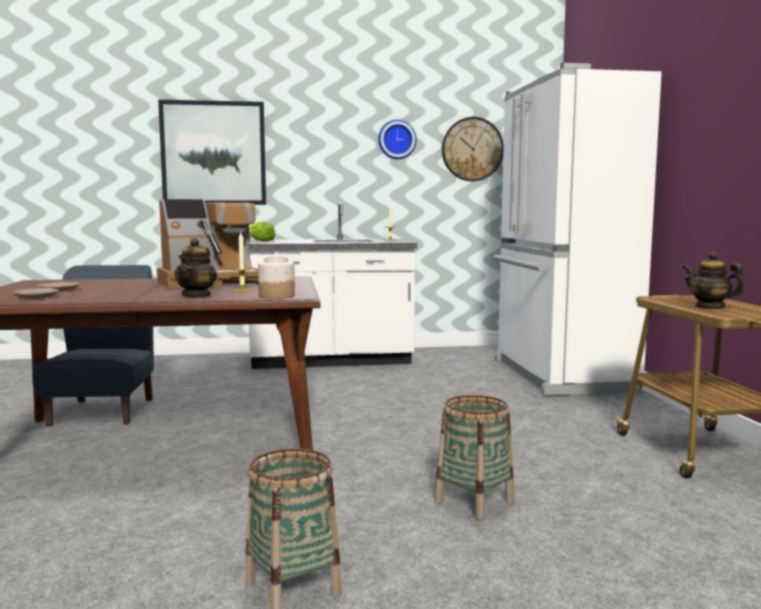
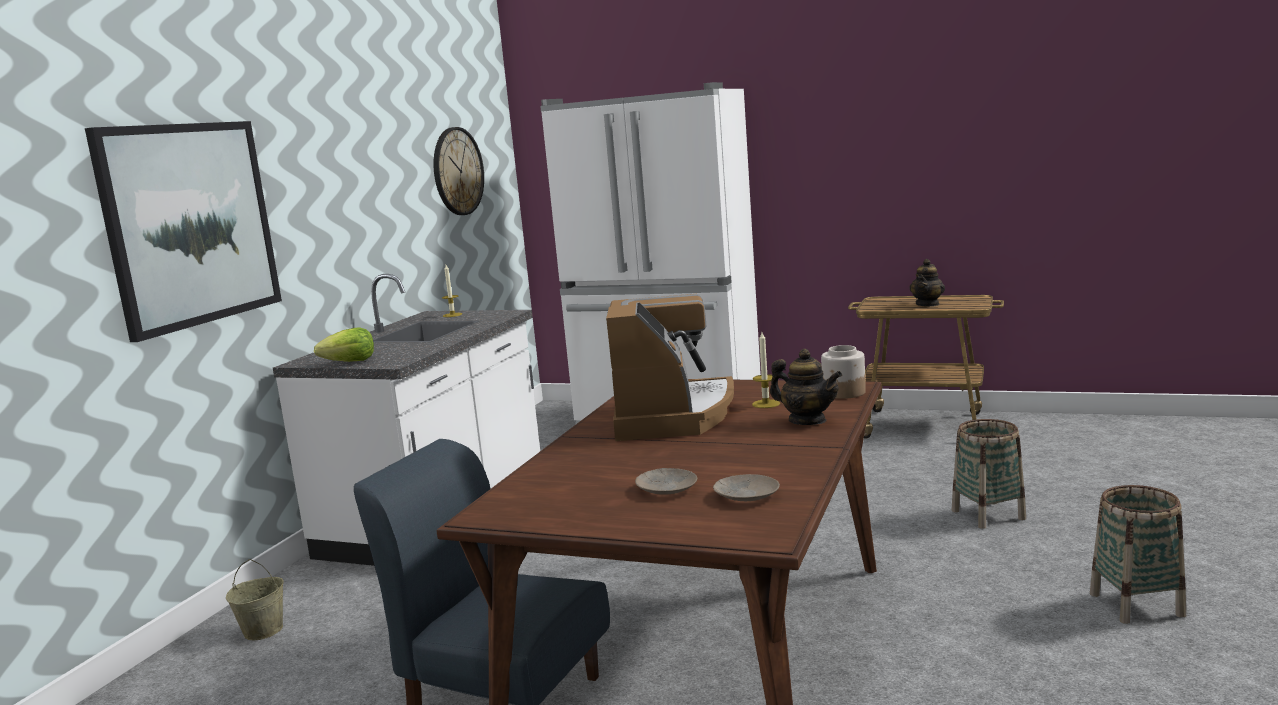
camera: 60 degrees left, 5 degrees up
(172, 363) = (264, 630): none -> beige bucket
(396, 139) = (394, 167): wall clock -> none
(710, 307) = (927, 304): teapot -> teapot turned 45 degrees counterclockwise

